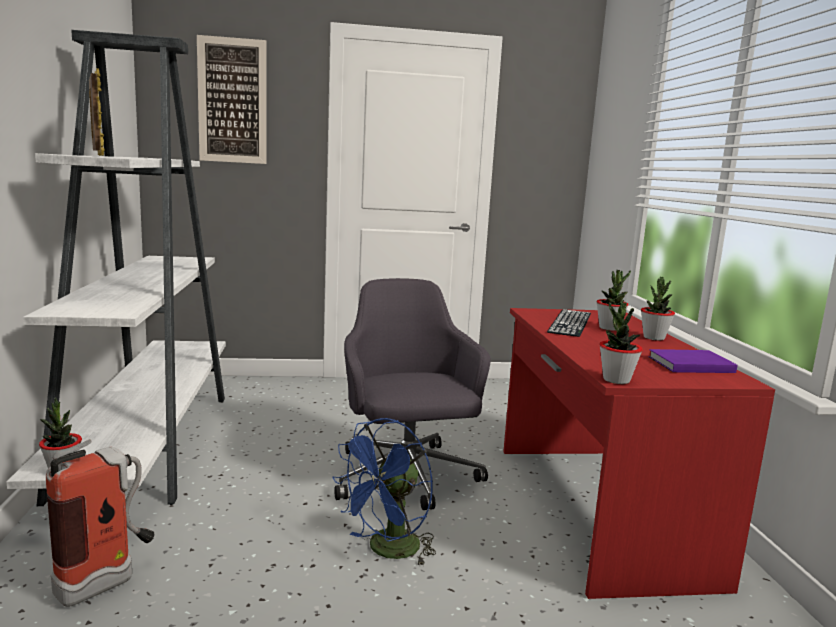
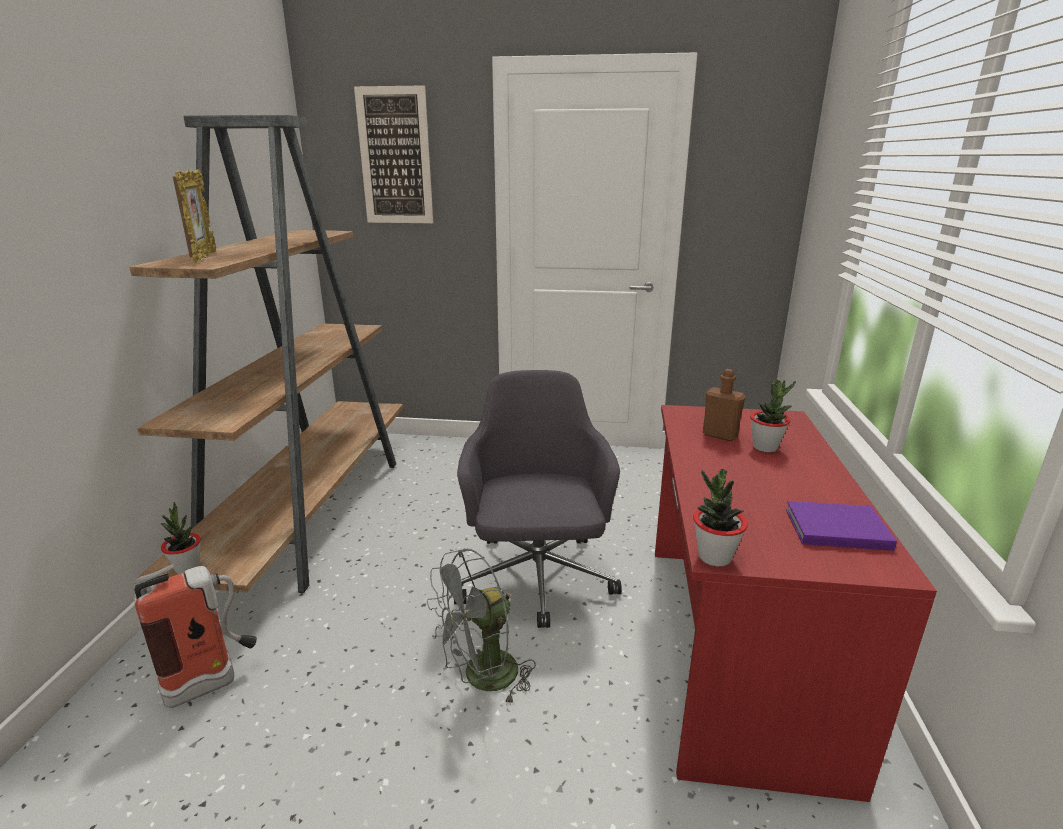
camera: 15 degrees right, 10 degrees up
(149, 440) = (311, 512): white bookcase -> brown bookcase
(387, 551) = (481, 678): blue fan -> grey fan
(570, 322) = (720, 435): keyboard -> brown bottle
(654, 338) = (815, 469): potted plant -> none

